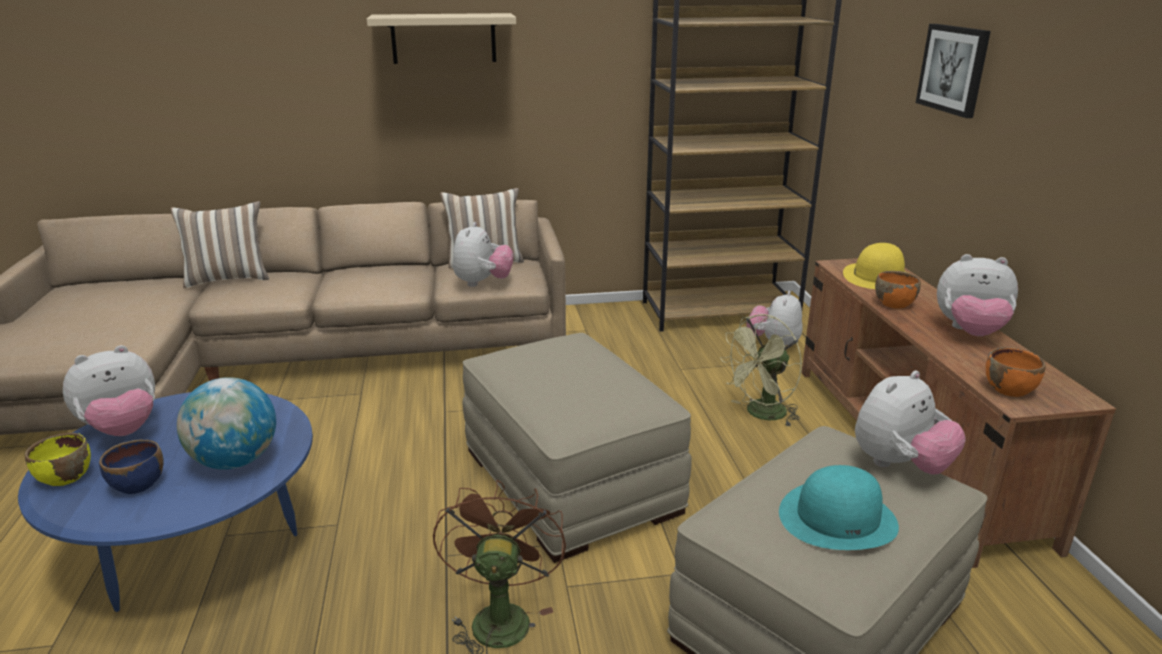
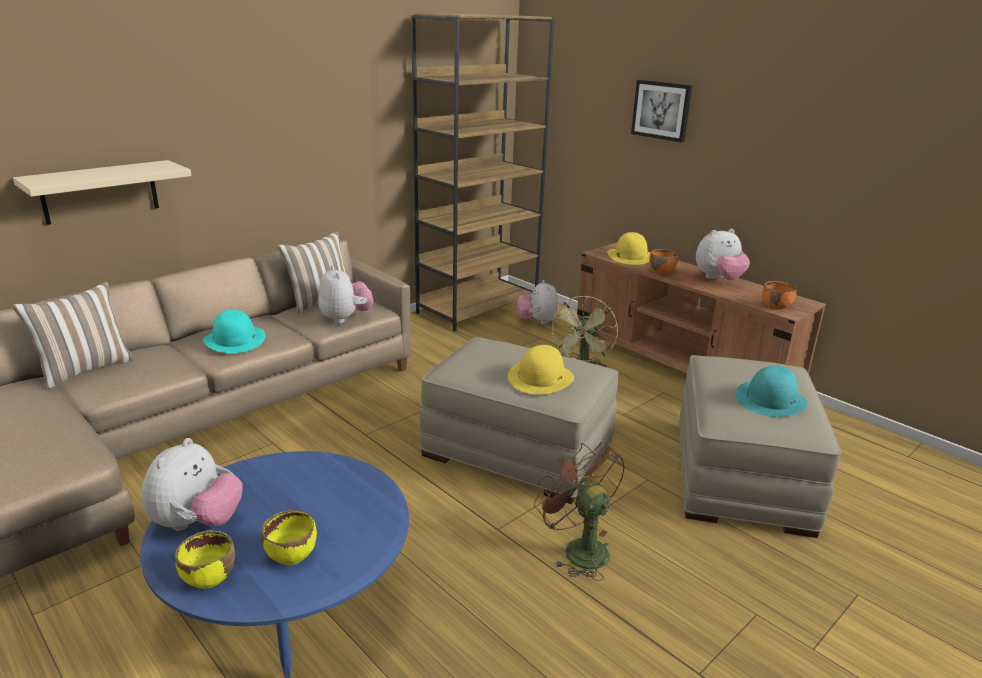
camera: 35 degrees left, 0 degrees up
(138, 485) = (291, 554): blue bowl -> yellow bowl
(236, 461) = (349, 507): globe -> none
(360, 280) = (235, 340): none -> turquoise hat
(443, 38) = (249, 101): beige shelf -> beige shelf (100, 192)
(571, 394) = (540, 377): none -> yellow hat
(900, 465) = (759, 364): plush toy -> none

